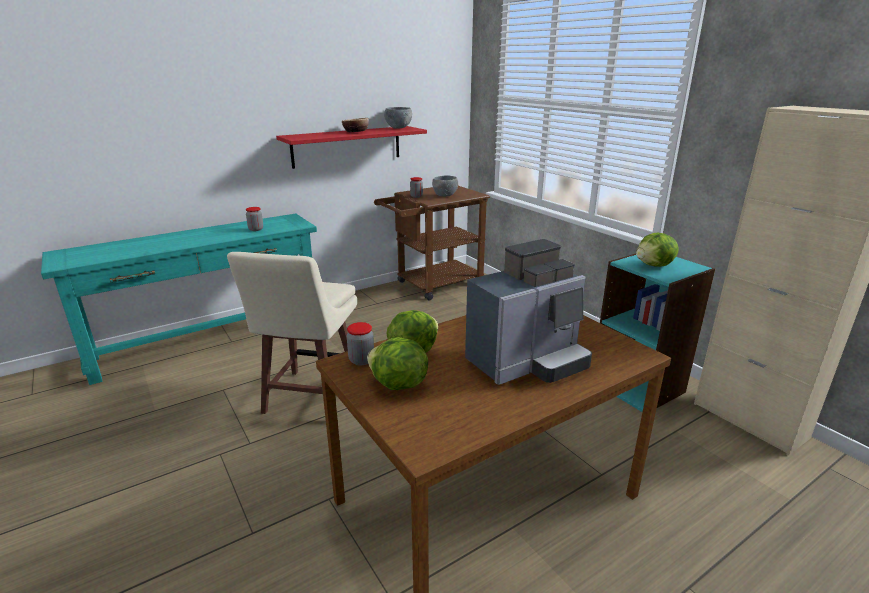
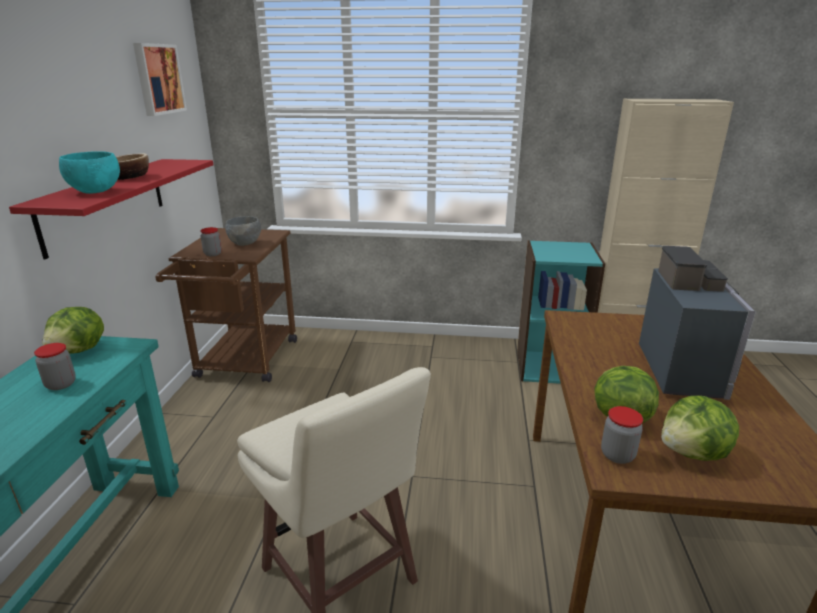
camera: 50 degrees left, 0 degrees up
(320, 135) = (95, 191): none -> turquoise bowl
(398, 128) = (164, 163): grey bowl -> none
(418, 71) = (158, 79): none -> picture
(654, 265) = (563, 253): lettuce -> lettuce (80, 350)

